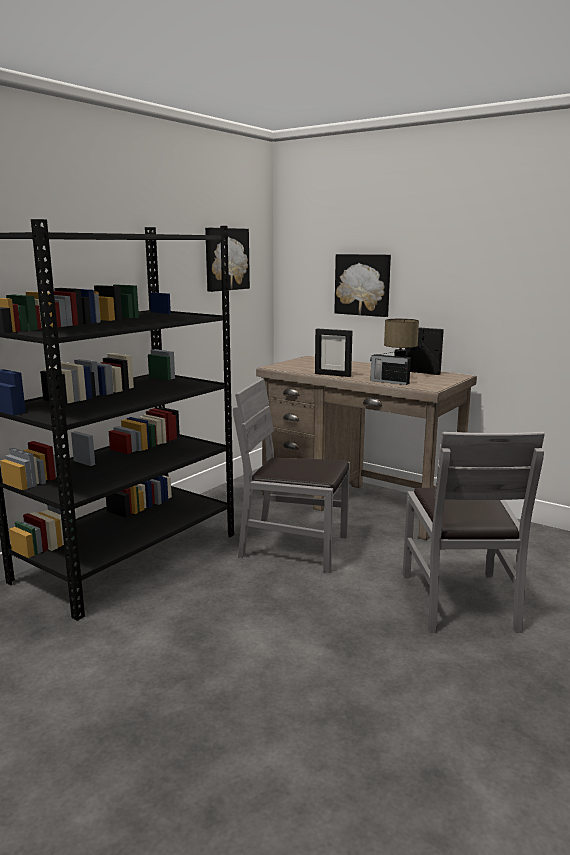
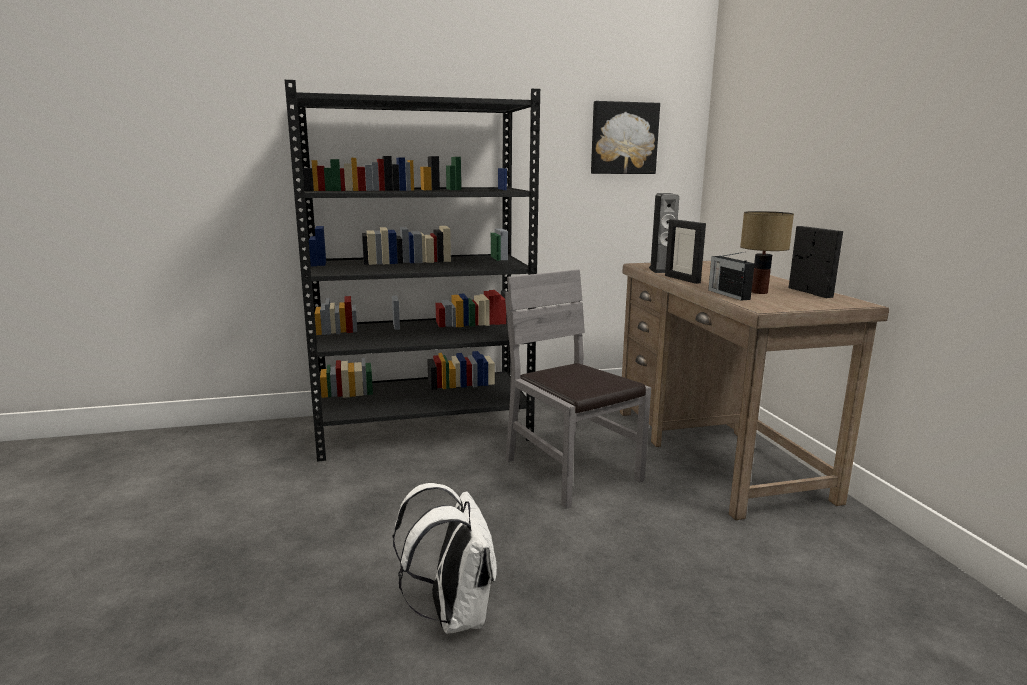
camera: 40 degrees right, 0 degrees up
(299, 369) = (661, 270): none -> speaker
(363, 284) = (781, 170): picture -> none
(368, 667) = (453, 614): none -> white backpack
(459, 600) = (666, 603): grey chair -> none

